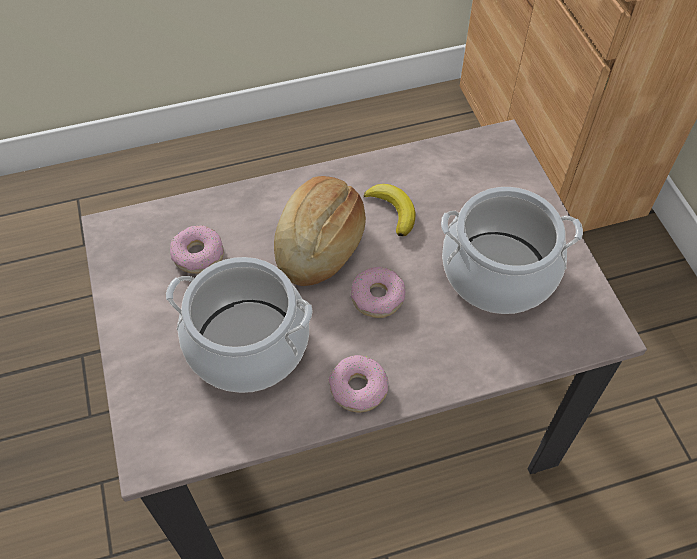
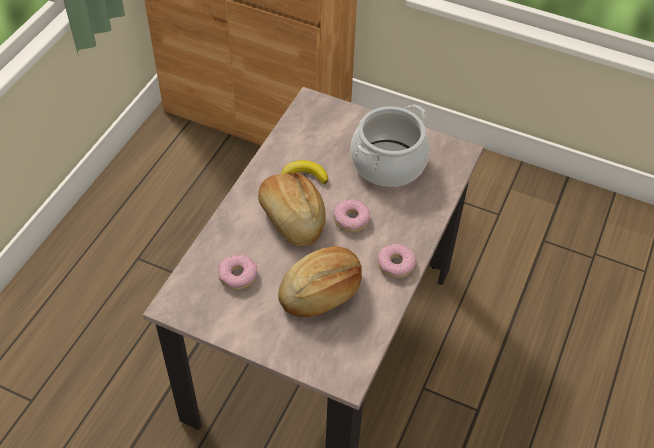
camera: 50 degrees left, 5 degrees down
(247, 344) = (321, 292): cooking pot -> bread

